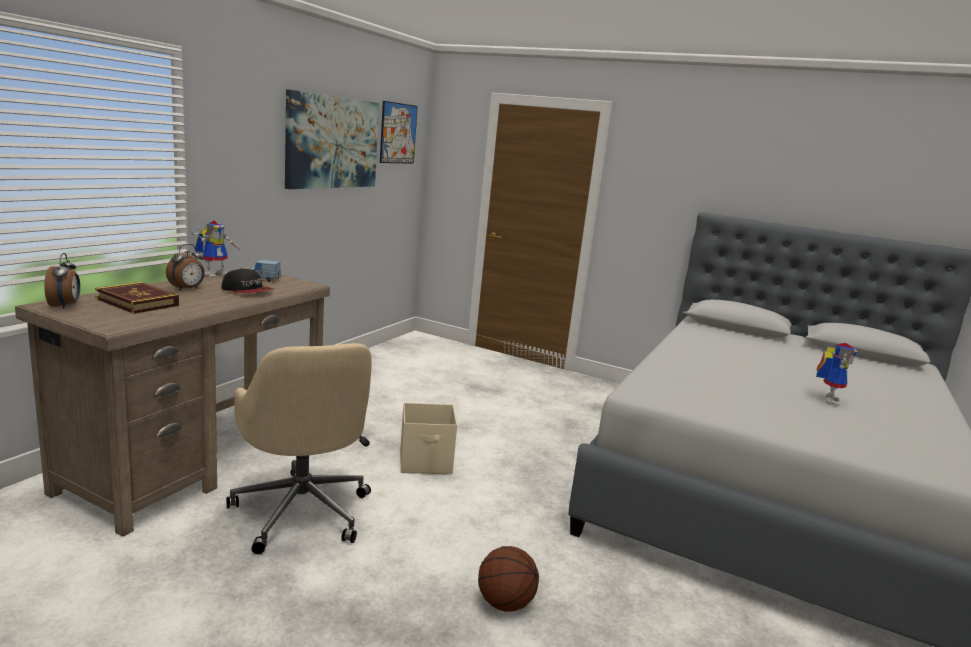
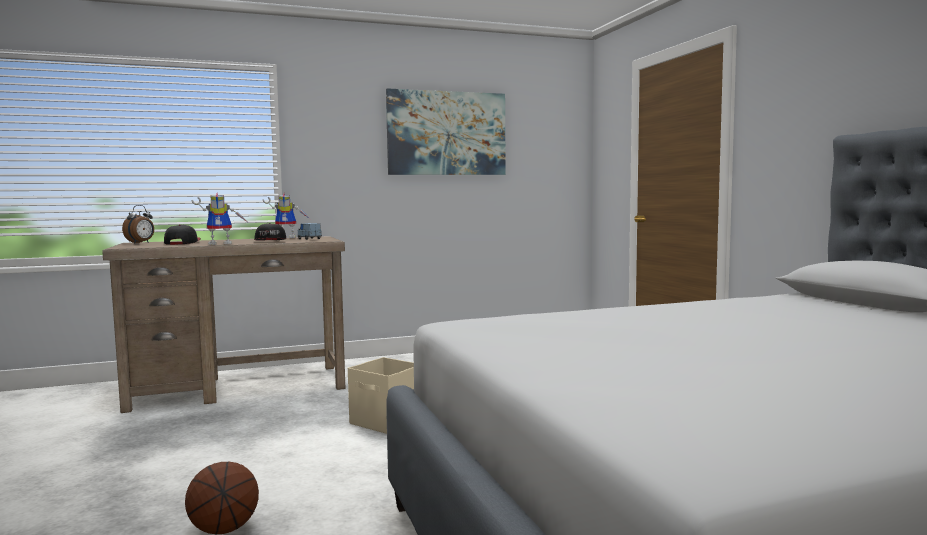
camera: 45 degrees right, 10 degrees down
(137, 302) = (182, 243): book -> cap
(187, 289) = (237, 240): alarm clock -> none
(302, 513) = (229, 428): beige office chair -> none
(398, 133) = (541, 123): picture -> none
(826, 399) = (758, 359): toy robot -> toy robot (222, 244)

